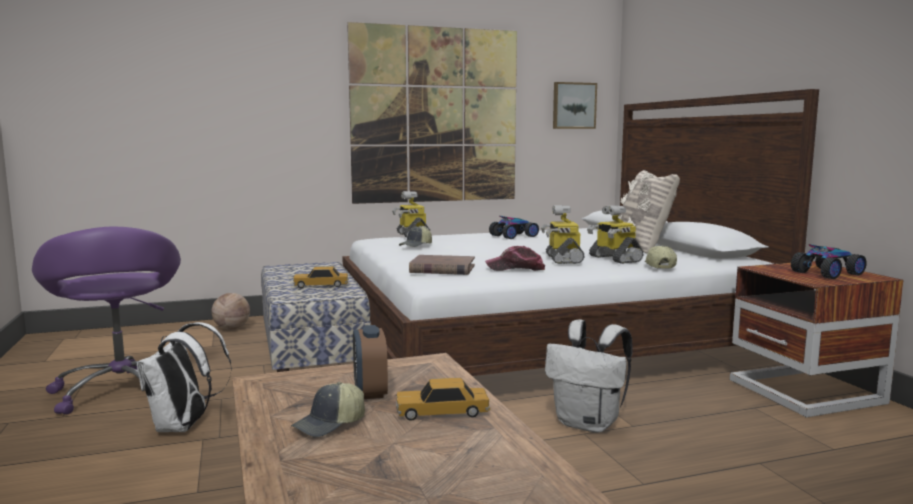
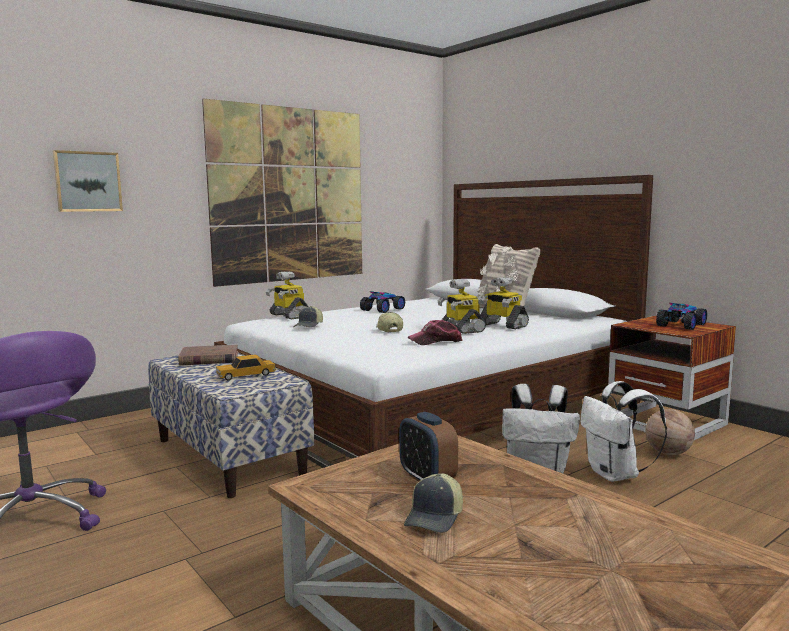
camera: 20 degrees left, 0 degrees up
(183, 427) = (150, 549): white backpack -> white backpack (616, 475)
(231, 328) = (100, 432): basketball -> basketball (668, 453)
(442, 269) = (370, 348): brown book -> brown book (209, 359)
(442, 412) = (516, 487): toy car -> none
(573, 105) = (407, 185): picture -> picture (87, 181)
(659, 266) = (547, 329): cap -> cap (388, 330)

